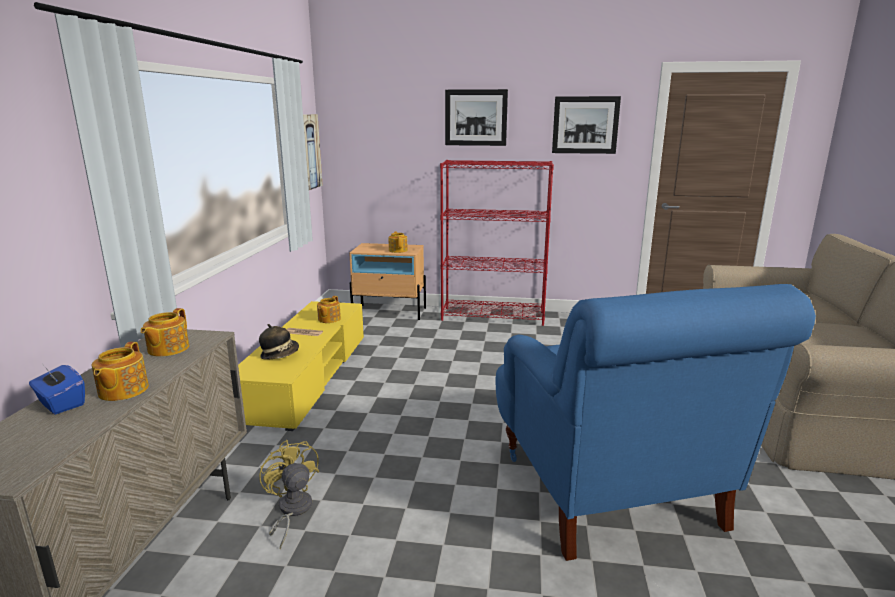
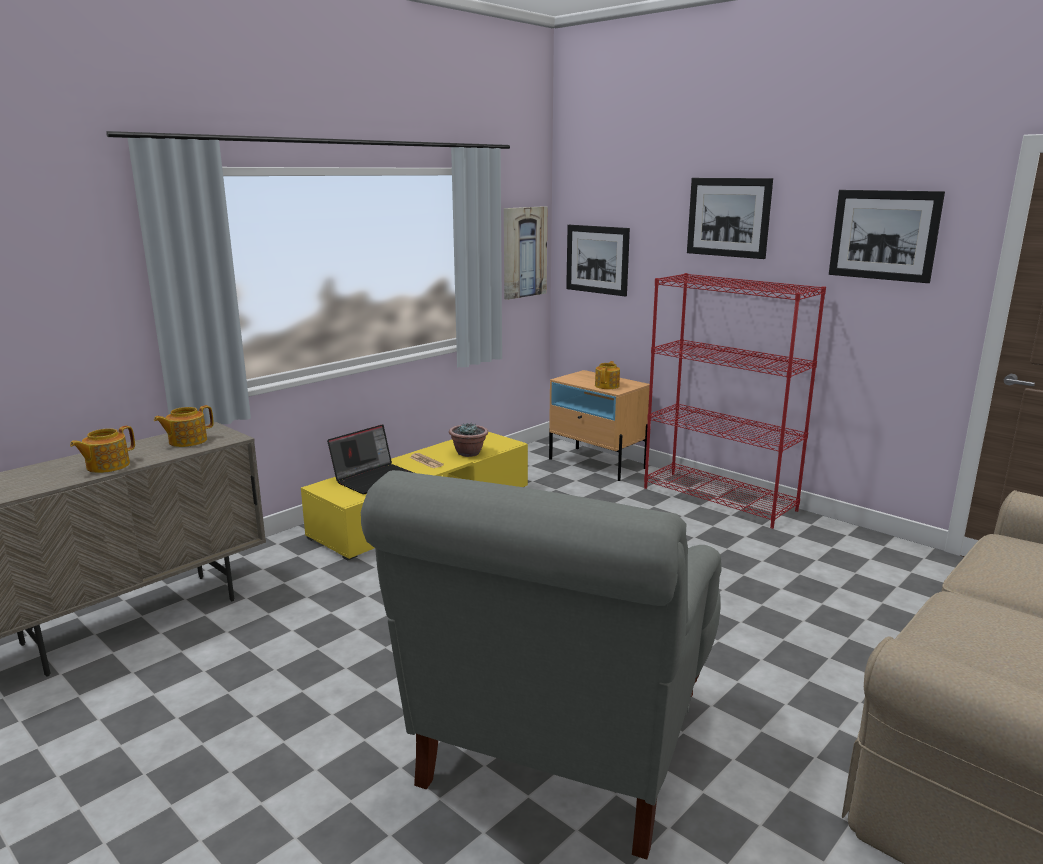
camera: 35 degrees right, 0 degrees up
(61, 403) = (64, 464): blue tissue box -> none
(280, 355) = (374, 478): hat -> laptop
(291, 511) = (260, 630): yellow fan -> none
(328, 319) = (469, 453): teapot -> potted plant
(365, 155) = (597, 259): none -> picture
(611, 492) = (561, 748): blue armchair -> grey armchair

